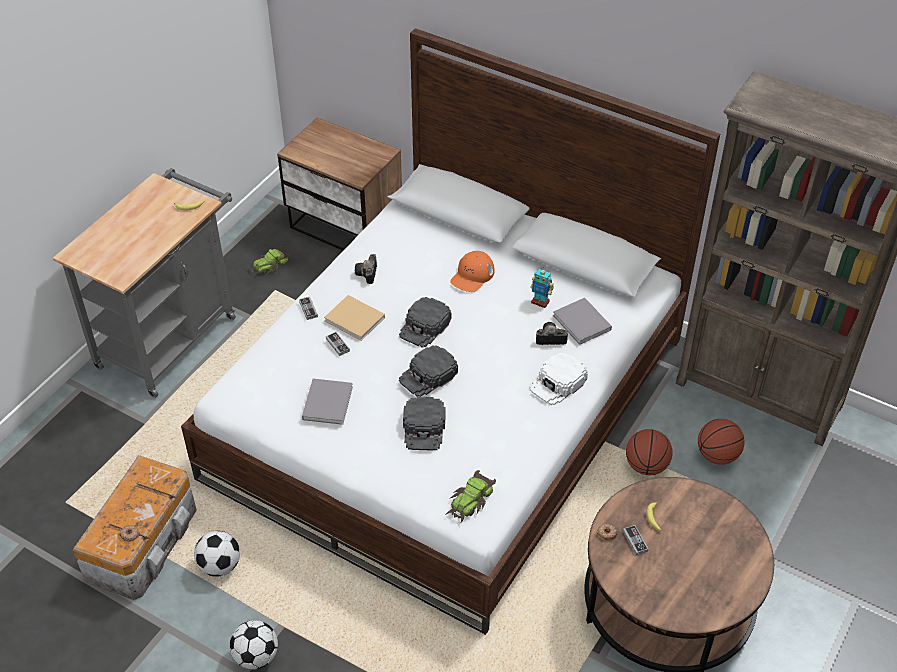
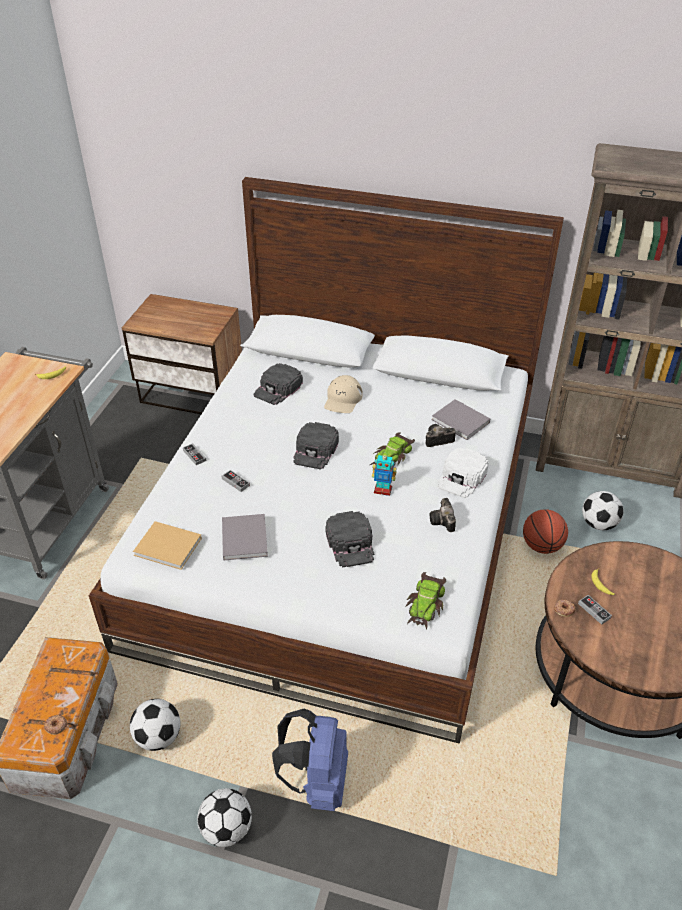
camera: 15 degrees left, 5 degrees down
(269, 265) = (129, 437): toy car -> toy car (392, 456)
(346, 636) = (317, 782): none -> blue backpack
(356, 320) = (245, 456): beige book -> beige book (169, 547)
(367, 274) = (242, 415): camera -> camera (443, 522)
(428, 375) = (336, 493): black cap -> black cap (278, 388)
(472, 275) = (343, 399): orange cap -> beige cap
(540, 302) = (415, 410): toy robot -> toy robot (383, 490)
(717, 455) = (598, 524): basketball -> football

